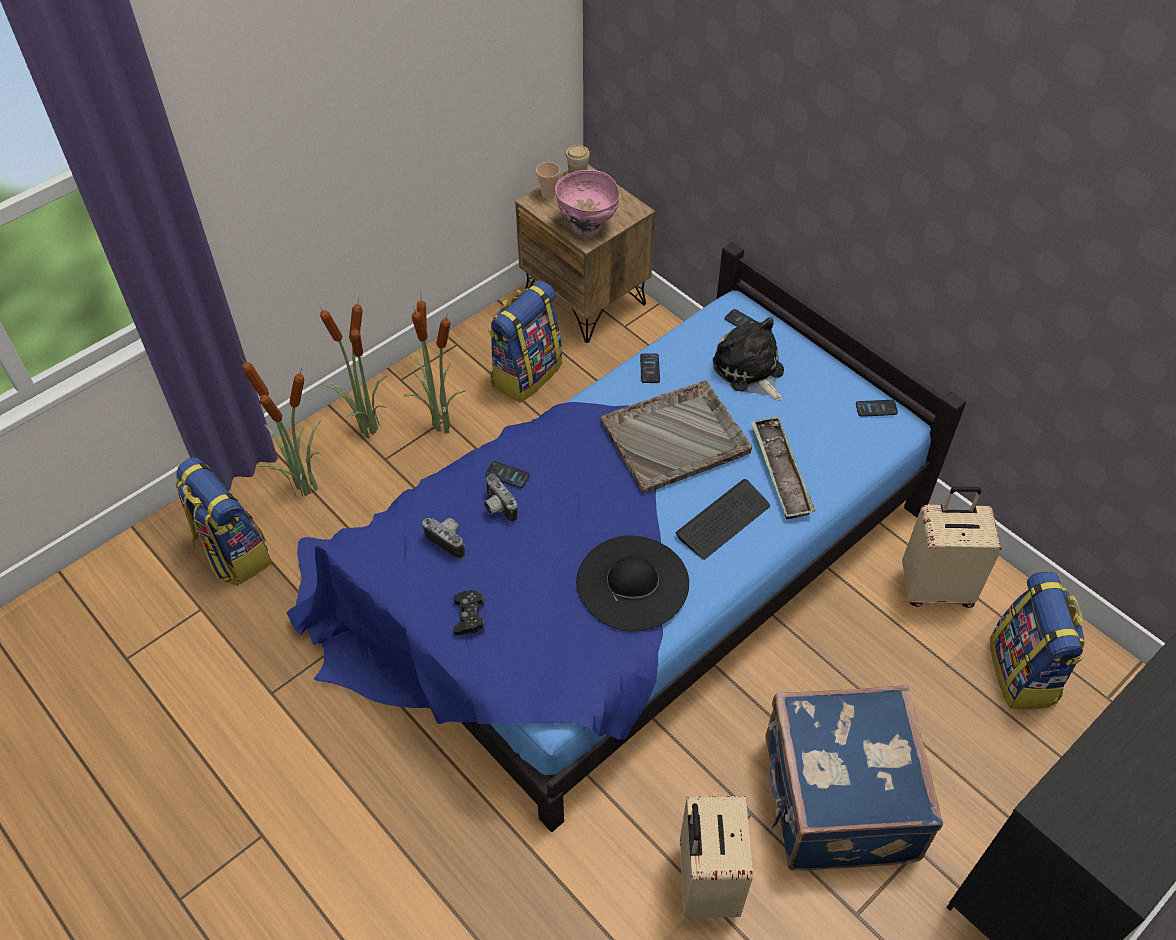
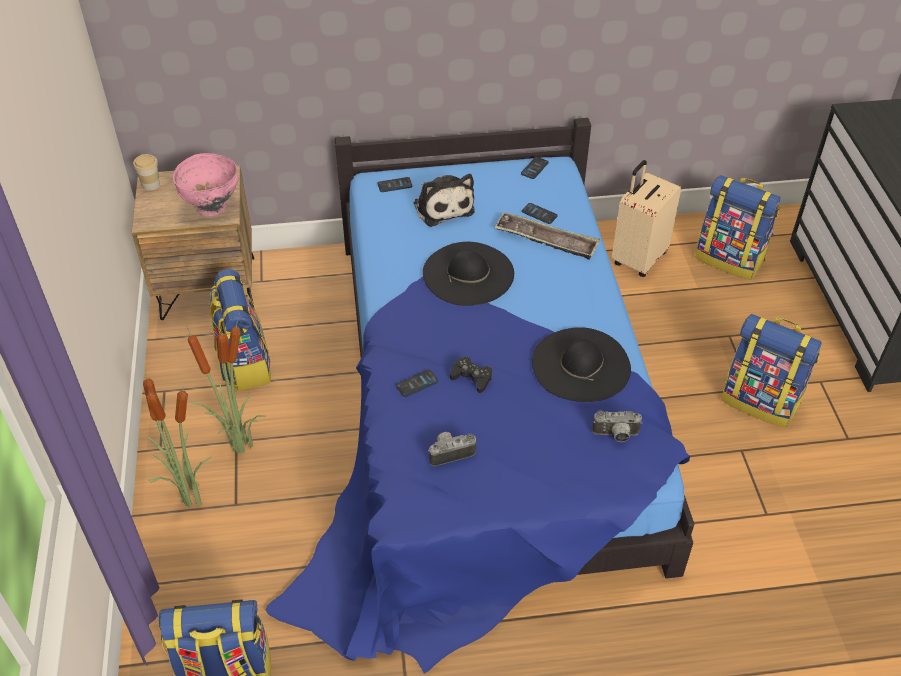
camera: 55 degrees left, 5 degrees down
(303, 488) = (207, 582): potted plant -> none
(469, 616) = (536, 476): black game controller -> black game controller (471, 377)
(497, 508) = (444, 406): camera -> camera (616, 436)
(548, 194) = (150, 210): cup -> none
(650, 368) = (387, 254): phone -> phone (539, 214)
(676, 437) = (468, 273): grey tray -> black hat
(705, 882) = (778, 505): beige suitcase -> none
(723, 520) = (563, 290): keyboard -> none
(749, 371) = (442, 206): plush toy -> plush toy turned 120 degrees counterclockwise
(836, 801) = (761, 401): blue suitcase -> backpack

